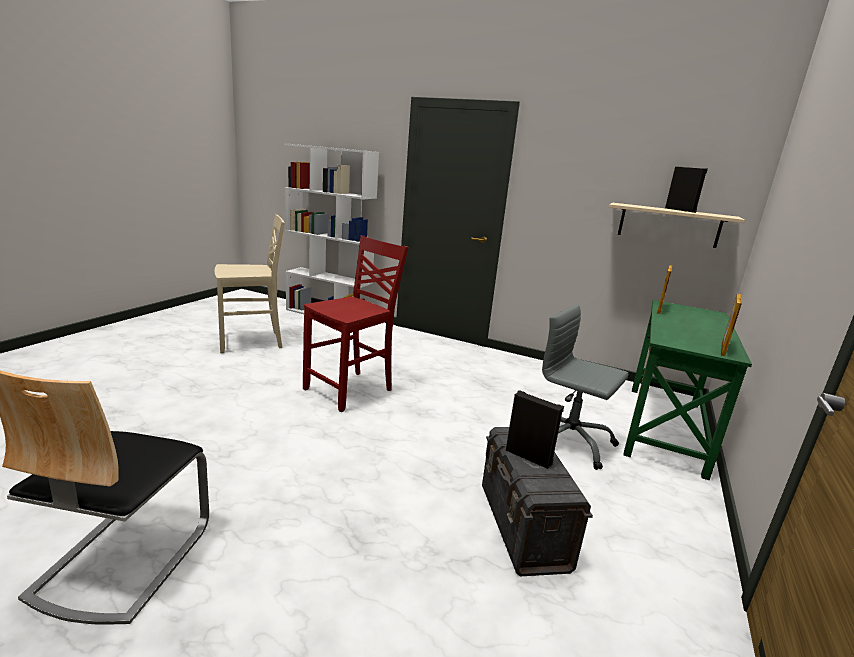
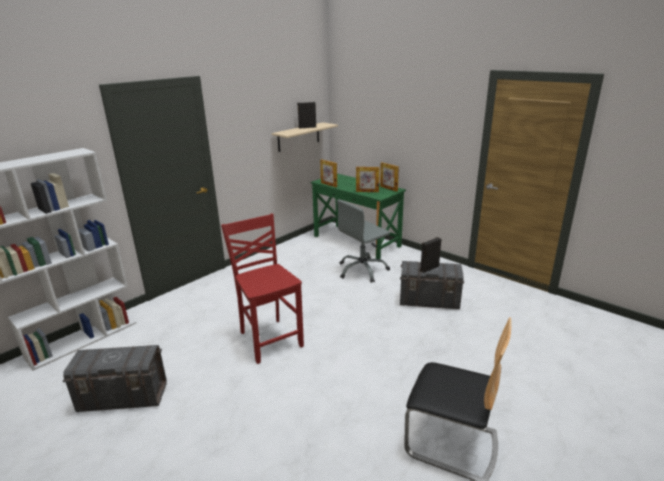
camera: 70 degrees left, 5 degrees up
(252, 342) = (124, 397): beige chair -> grey storage box
(675, 333) = (367, 191): none -> picture frame

